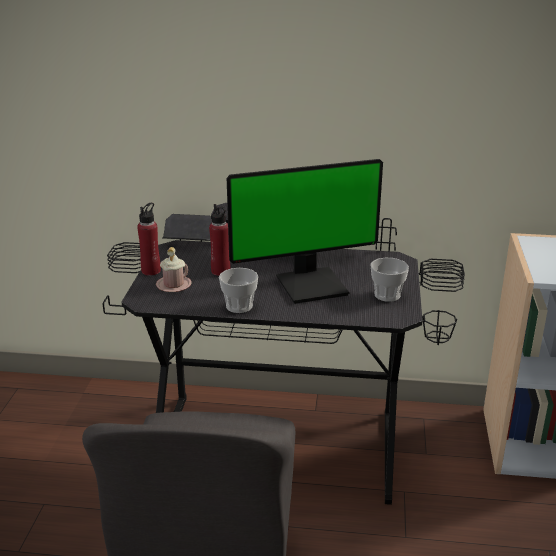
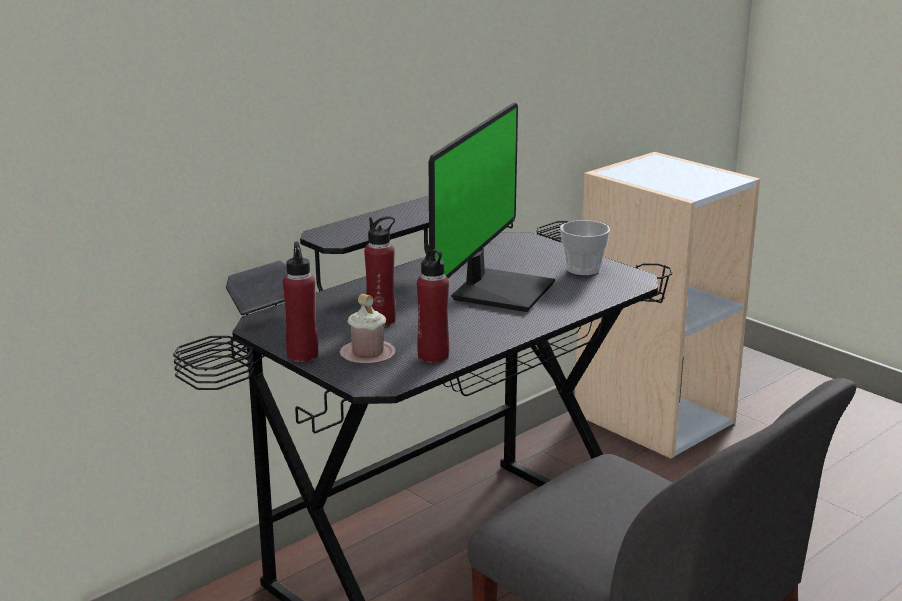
camera: 50 degrees left, 5 degrees down
(195, 302) = (433, 356): none -> red bottle
(239, 306) = (486, 338): cup -> none

